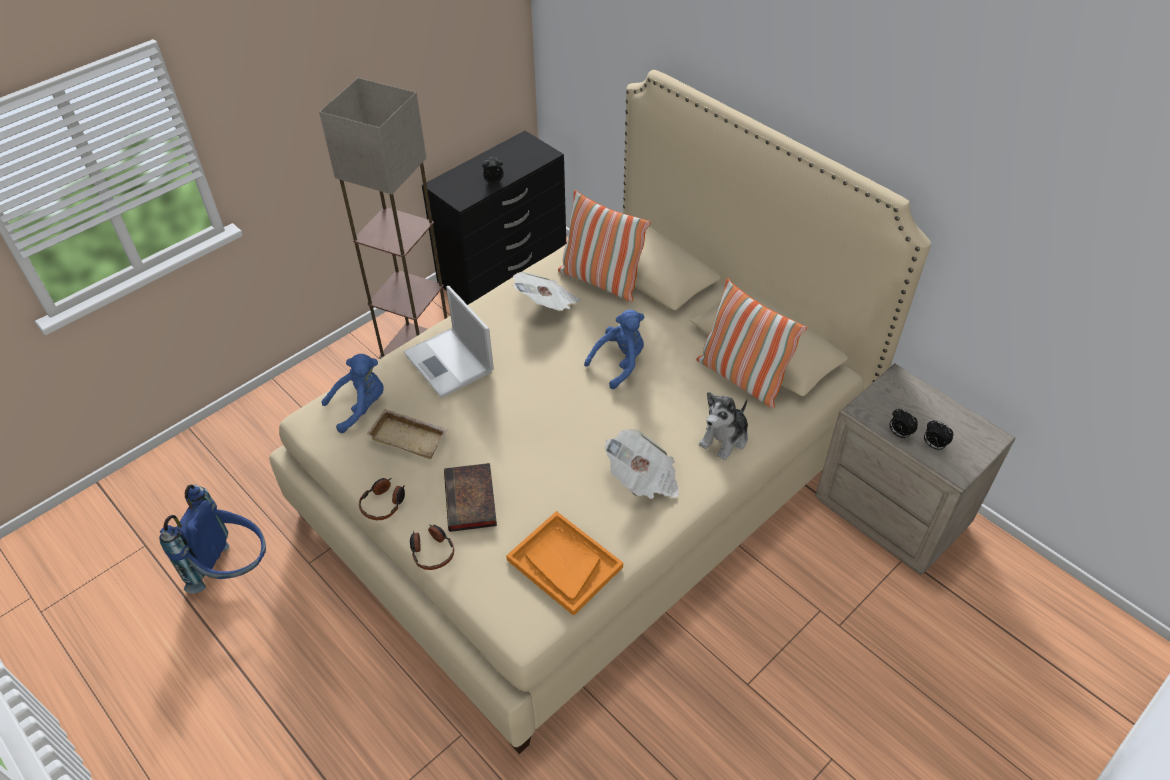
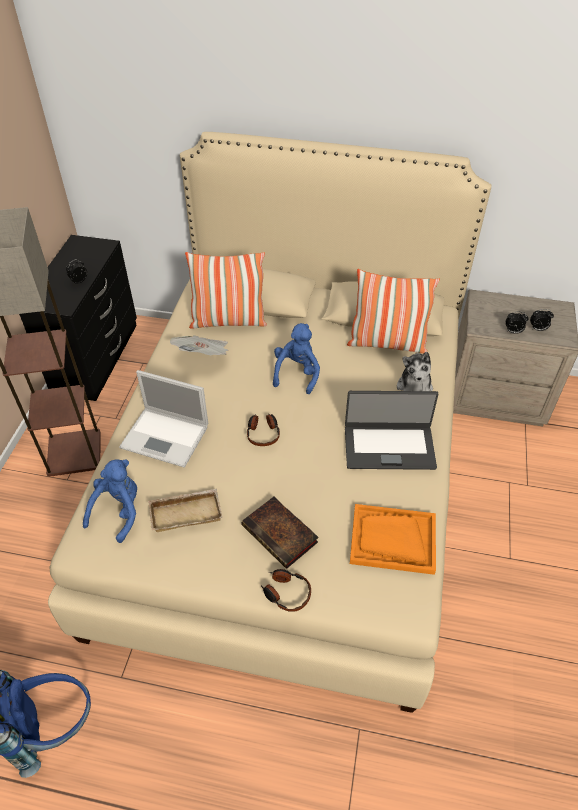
camera: 35 degrees left, 0 degrees up
(384, 503) = (212, 578): headphones -> headphones (263, 433)
(643, 479) = (389, 446): newspaper -> laptop

